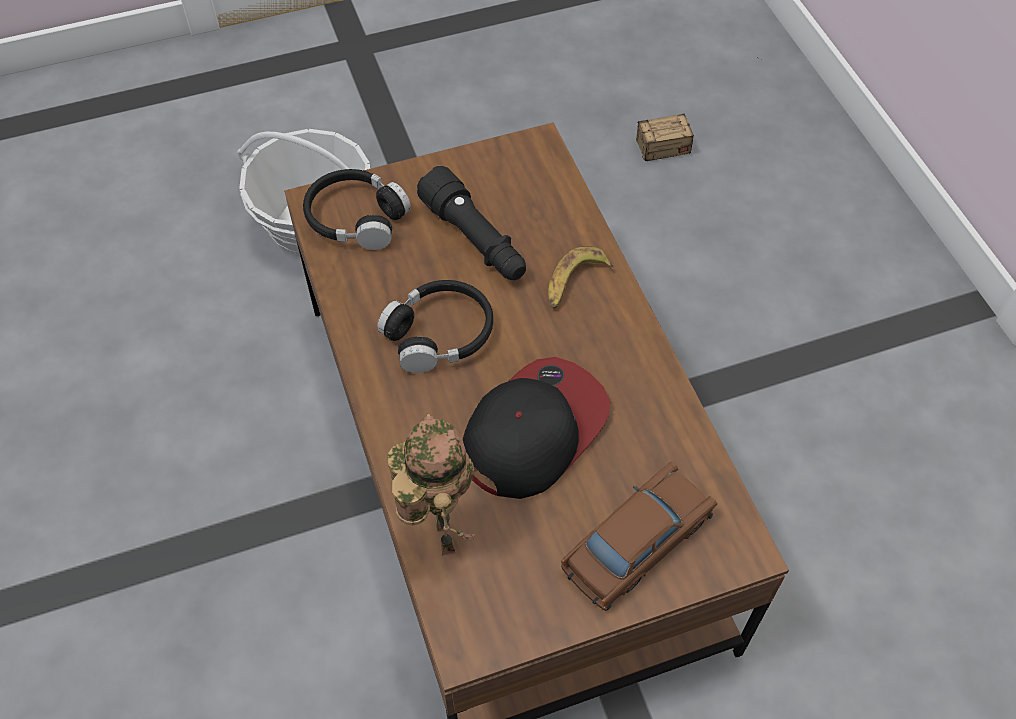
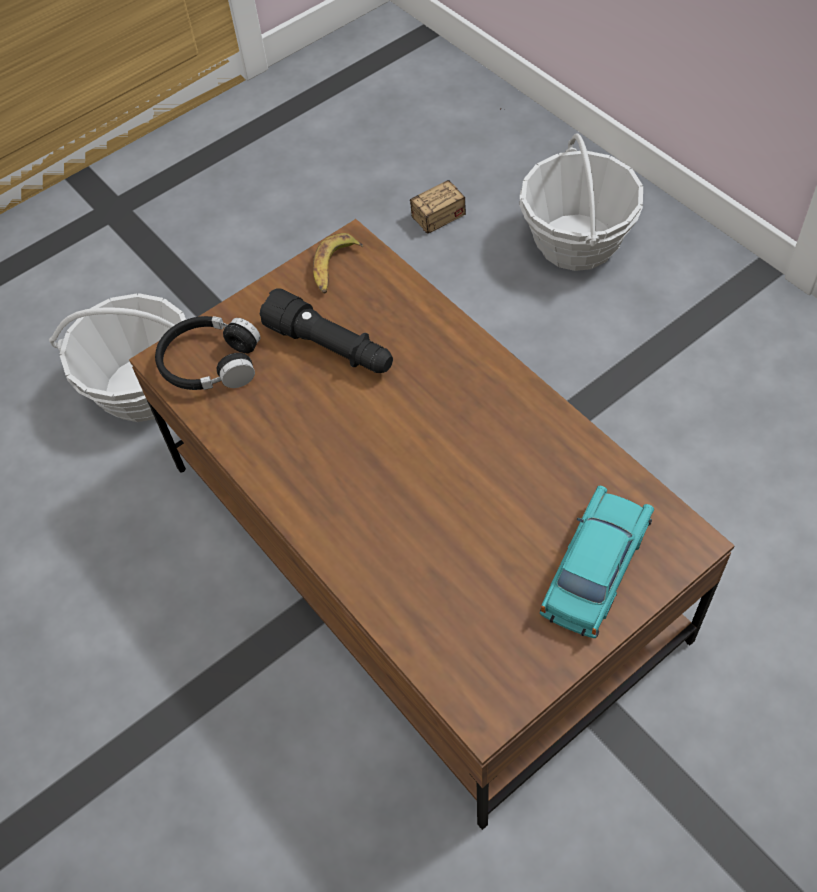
camera: 15 degrees left, 0 degrees up
(439, 334) = (336, 444): black headphones -> none
(439, 534) = (416, 625): toy robot -> none
(533, 430) = (460, 501): cap -> none
(574, 282) = (439, 357): banana -> banana (334, 268)
(636, 543) = (594, 569): brown toy car -> turquoise toy car
(791, 216) = (576, 242): none -> basket

